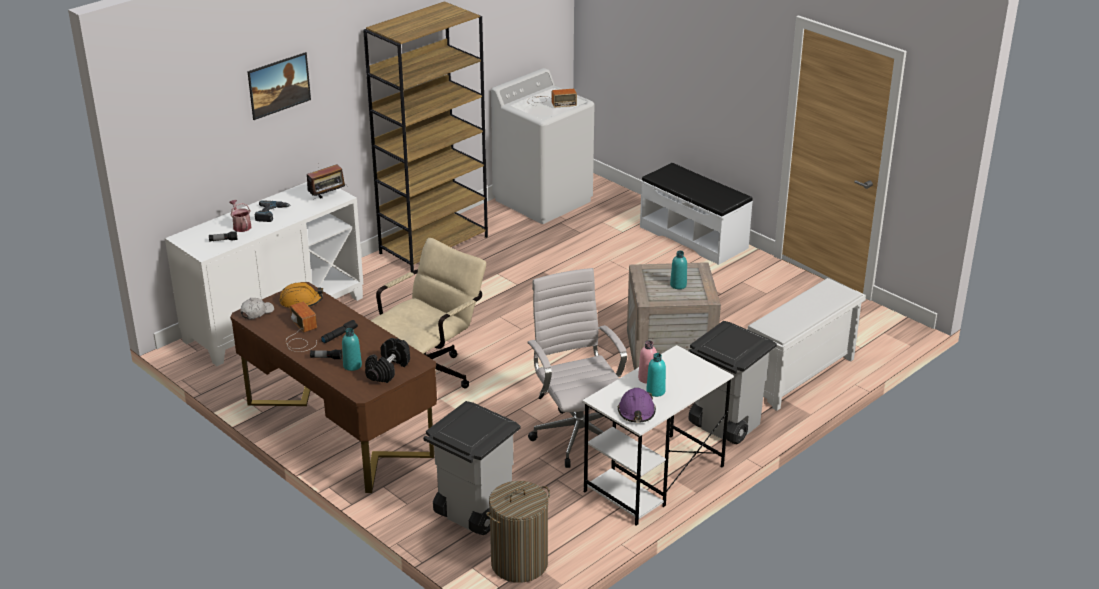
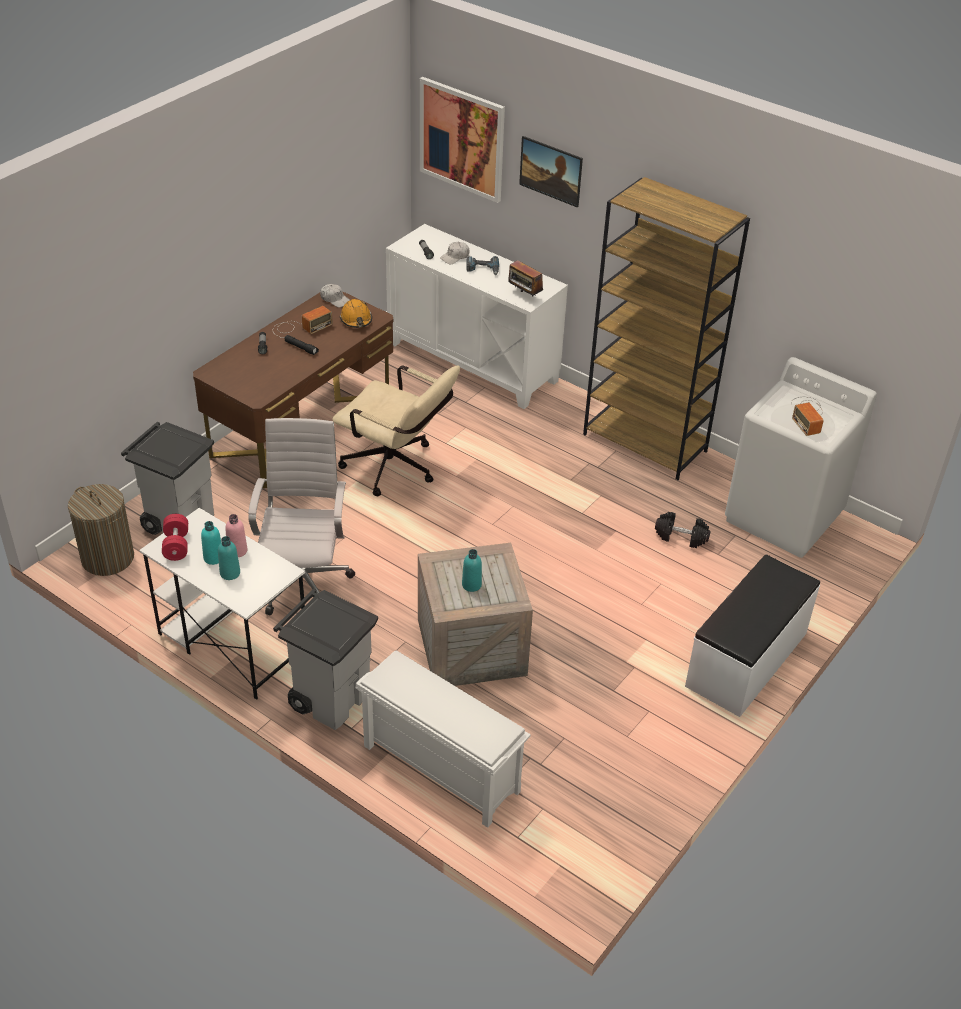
camera: 80 degrees right, 10 degrees up
(185, 120) = (462, 139): none -> picture
(241, 226) = (455, 257): watering can -> white cap
(352, 365) = (251, 362): turquoise bottle -> turquoise bottle (230, 573)
(388, 370) = (245, 382): black dumbbell -> black dumbbell (681, 537)
(577, 435) = (304, 581): white office chair -> white office chair turned 60 degrees counterclockwise
(636, 412) = (176, 545): purple hard hat -> red dumbbell

